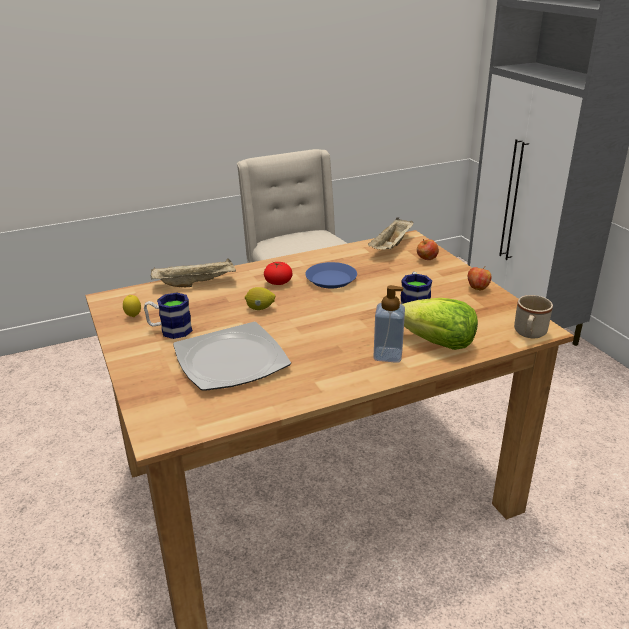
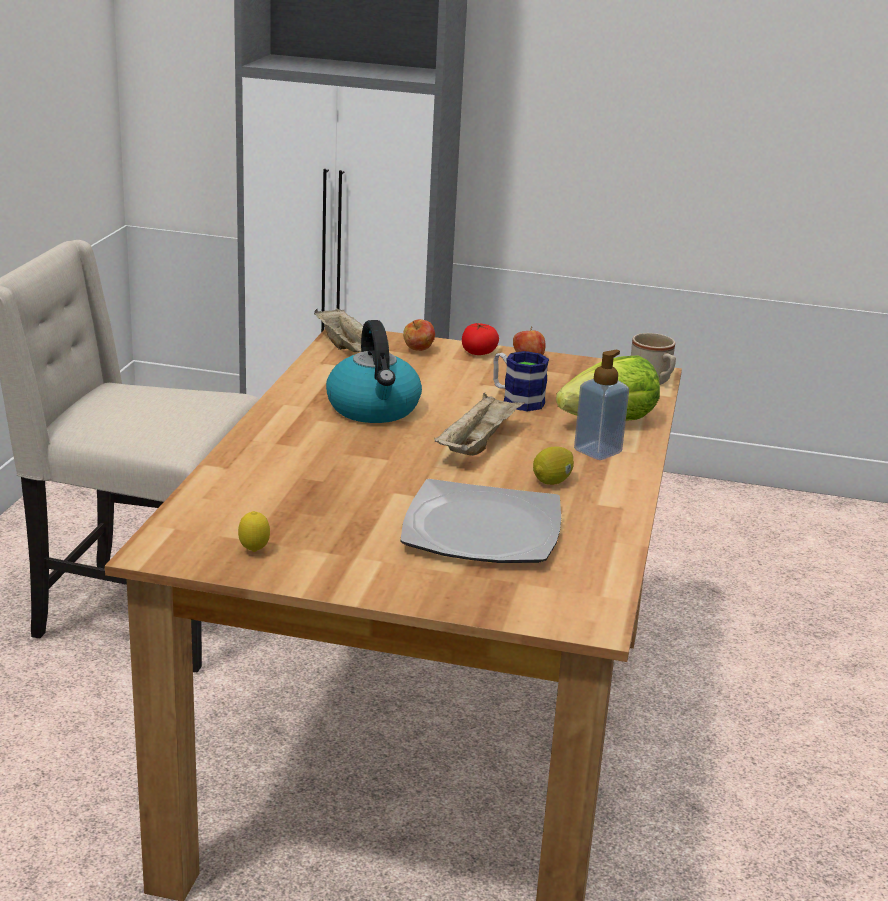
camera: 55 degrees left, 5 degrees down
(170, 330) = (339, 540): mug -> none
(196, 283) = (228, 482): beige tray -> beige tray (478, 443)
(260, 308) = (378, 471): lemon -> lemon (552, 481)
(278, 282) = (325, 437): tomato -> tomato (479, 352)
(331, 279) = (374, 409): blue plate -> kettle

